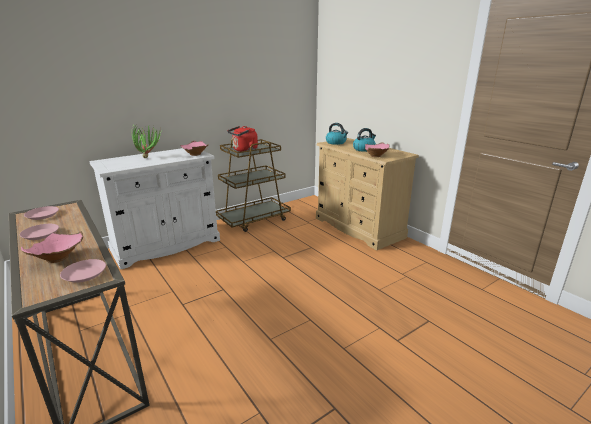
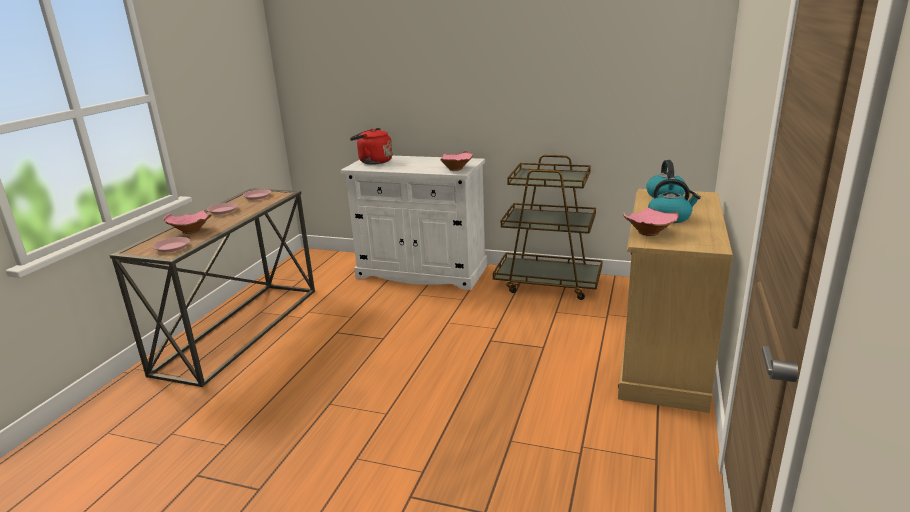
camera: 55 degrees right, 0 degrees up
(148, 157) = (413, 161): potted plant -> none
(244, 150) = (537, 177): red kettle -> red kettle (373, 162)

